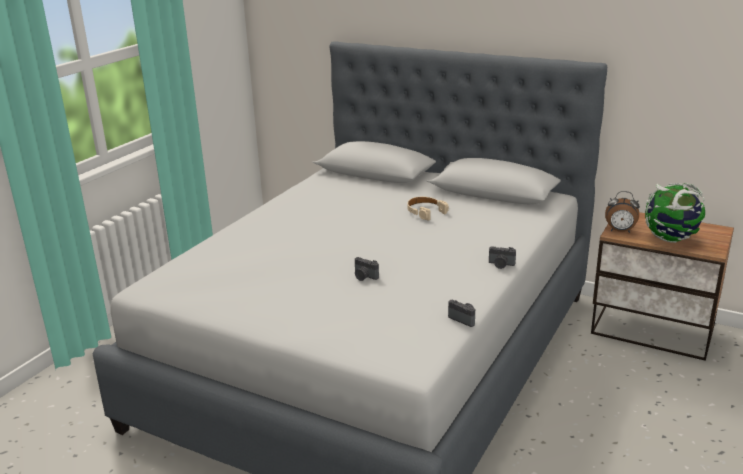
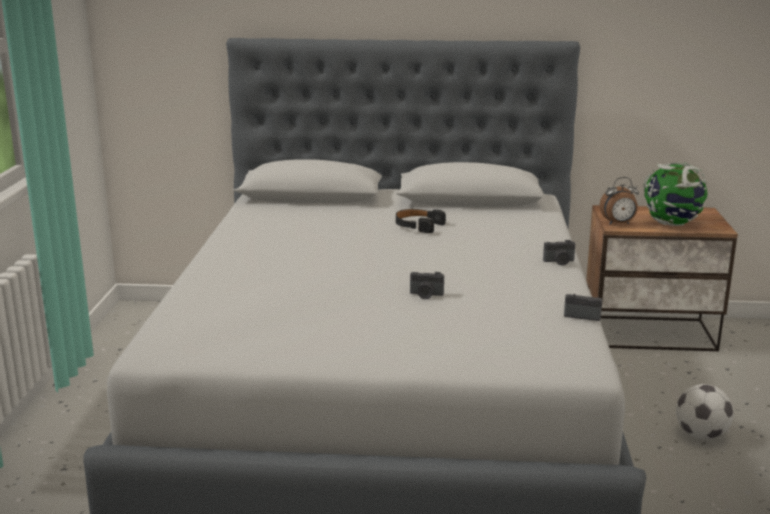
camera: 25 degrees left, 5 degrees down
(425, 212) = (418, 226): beige headphones -> black headphones
(619, 435) = (701, 435): none -> football

